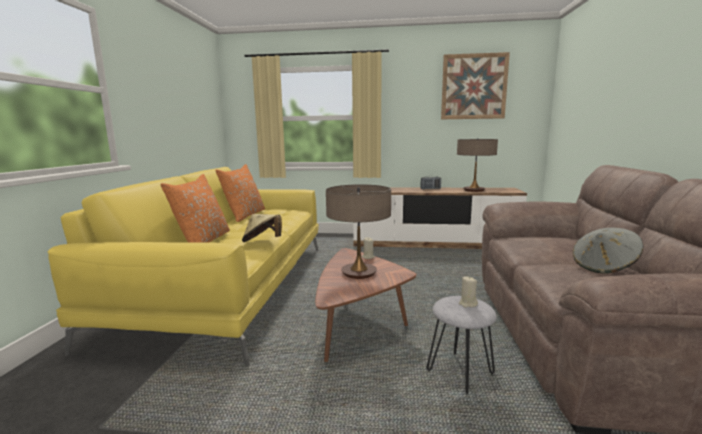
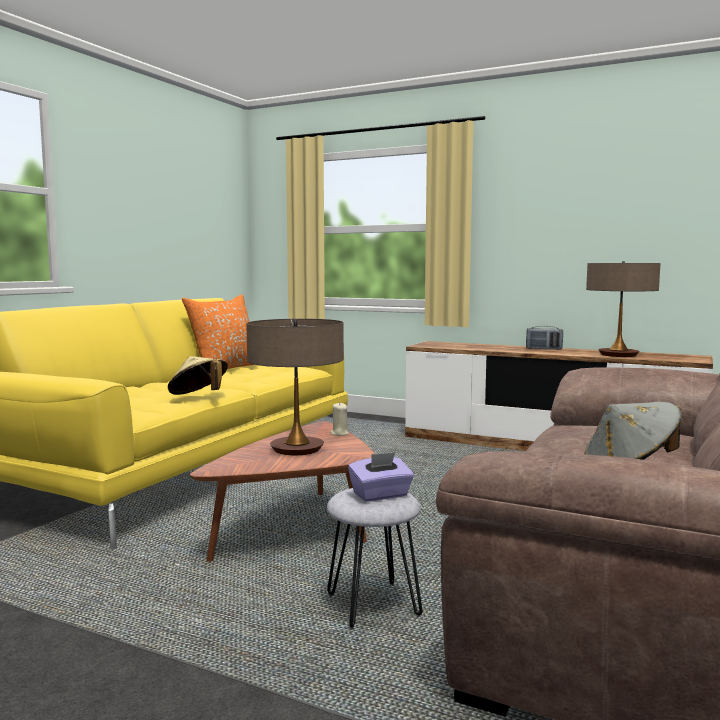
camera: 20 degrees right, 5 degrees down
(203, 241) = (131, 390): orange pillow -> none
(467, 304) = (381, 495): beige candle -> purple tissue box
(474, 87) = (637, 171): picture -> none

